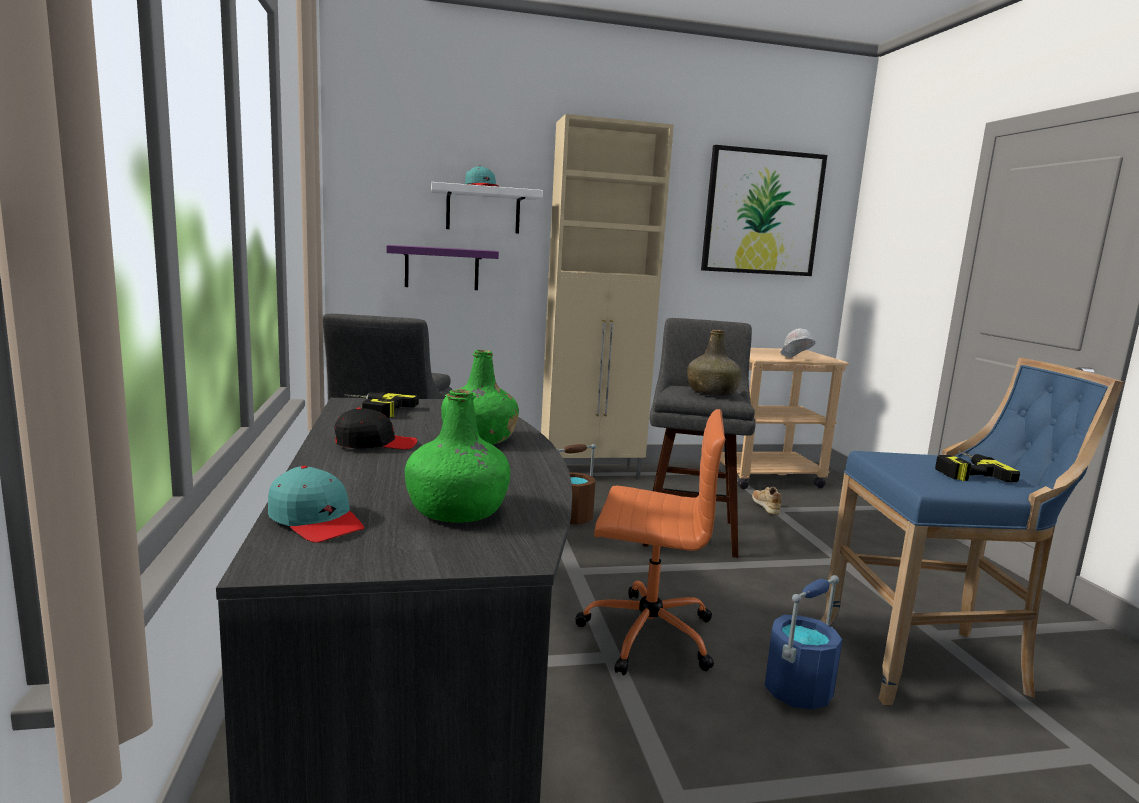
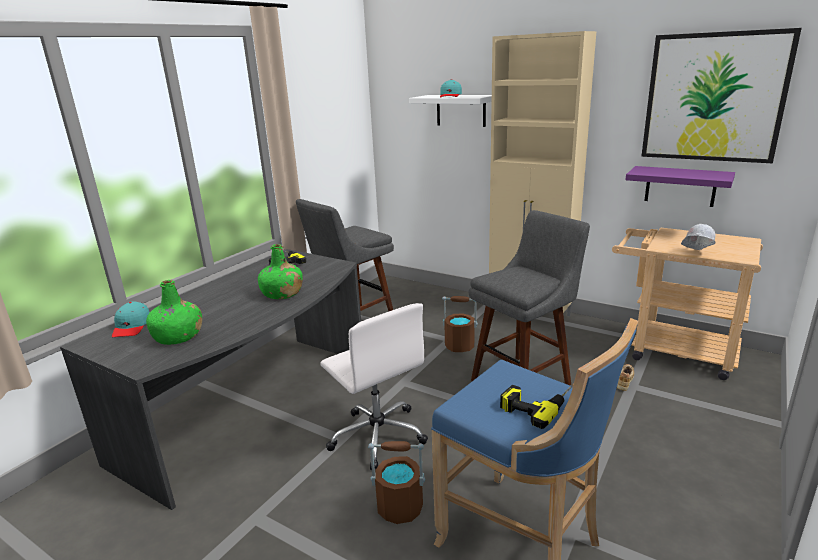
camera: 45 degrees right, 10 degrees up
(375, 444) = (235, 287): black cap -> none
(442, 268) = (436, 153): purple shelf -> purple shelf (680, 186)
(645, 634) = (377, 435): orange office chair -> white office chair
(712, 392) = (521, 280): green bottle -> none
(797, 691) = (399, 507): blue bucket -> brown bucket

